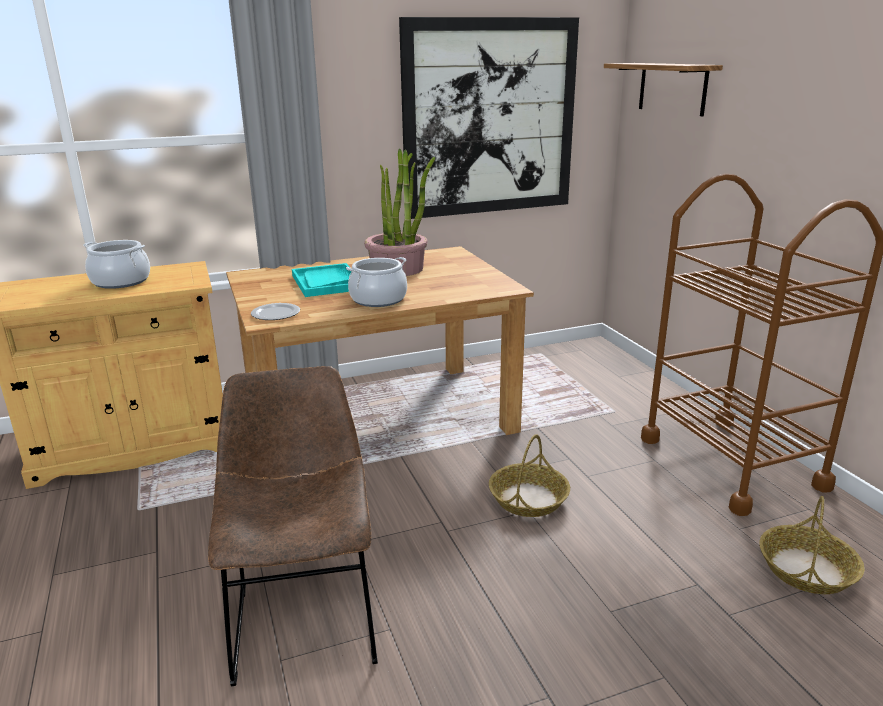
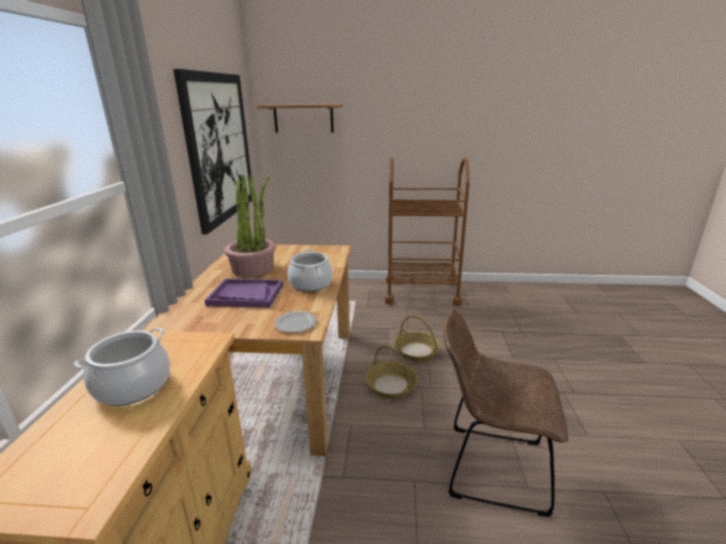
camera: 65 degrees left, 0 degrees up
(326, 282) = (245, 295): turquoise tray -> purple tray
(807, 570) = (500, 307): basket -> basket (391, 386)

